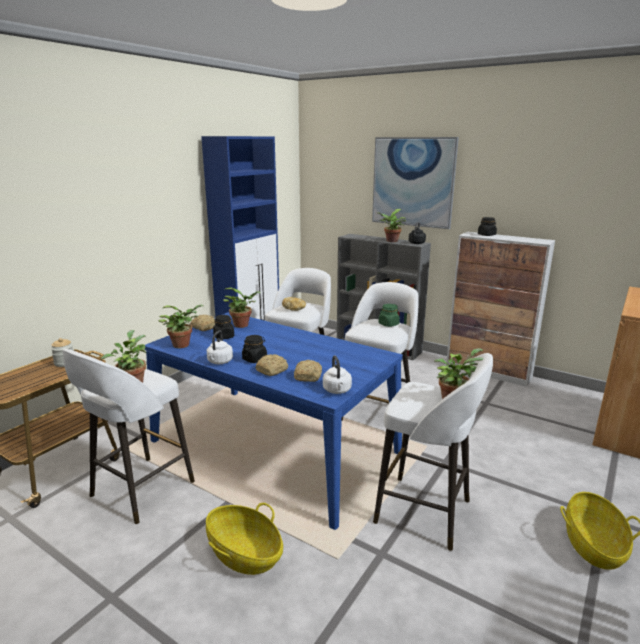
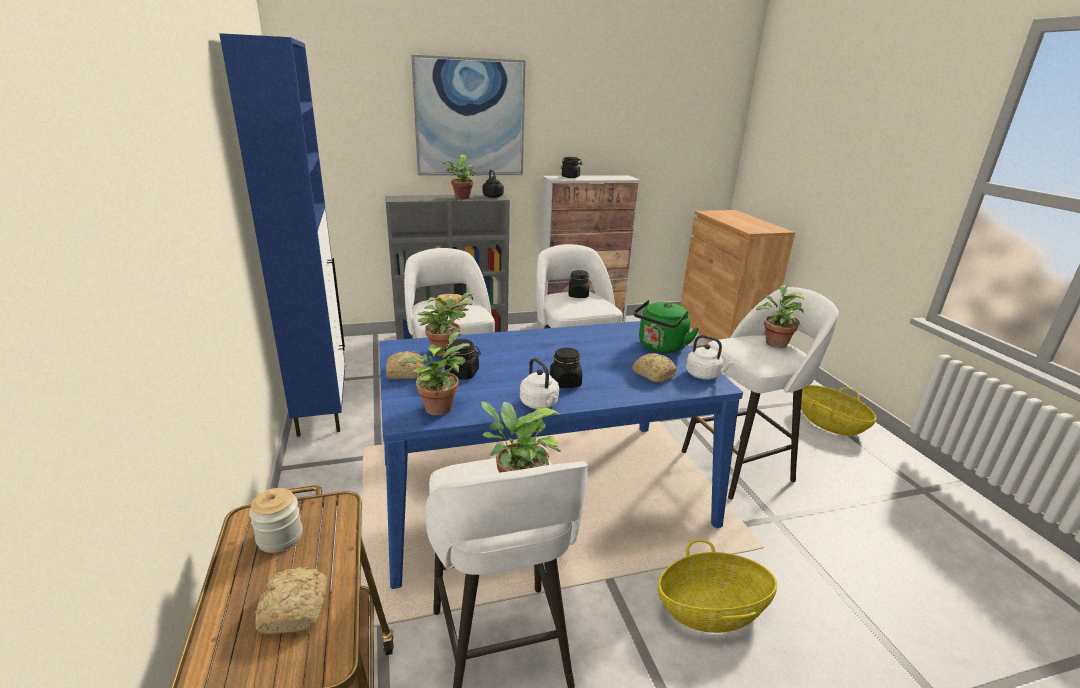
camera: 50 degrees left, 5 degrees up
(272, 370) = (612, 385): bread -> bread (295, 607)
(354, 367) = (660, 347): none -> green kettle
(388, 324) = (578, 295): green jar -> black jar

